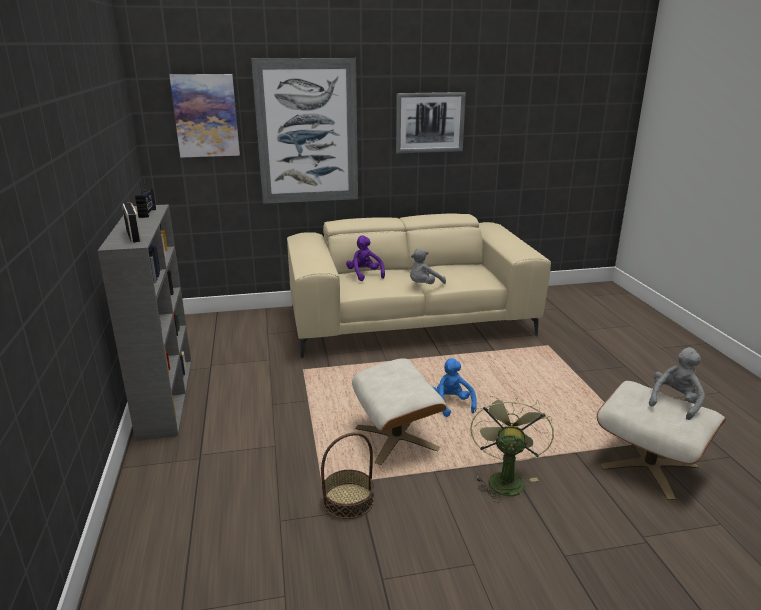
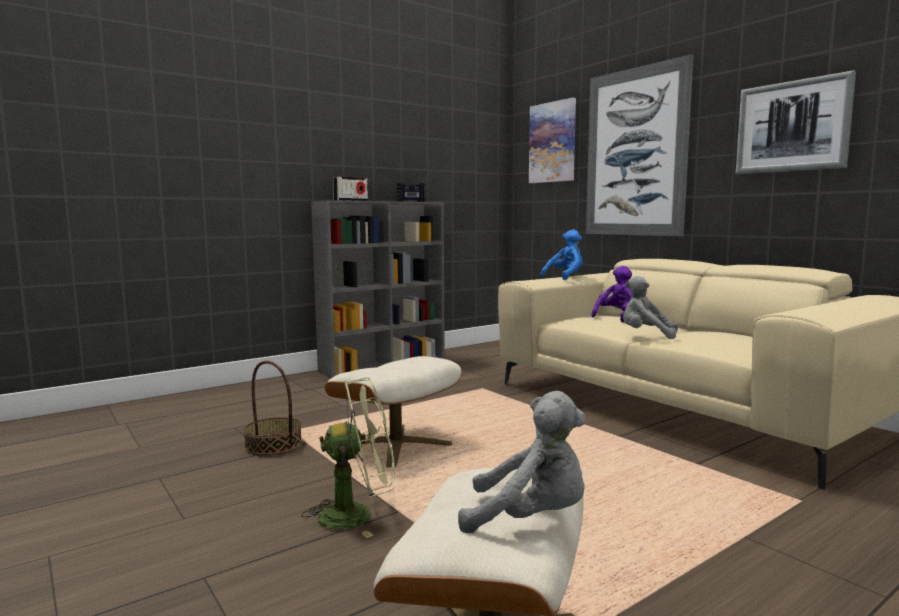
camera: 65 degrees right, 15 degrees down
(451, 404) = (501, 459): blue plush toy -> blue plush toy (565, 277)

